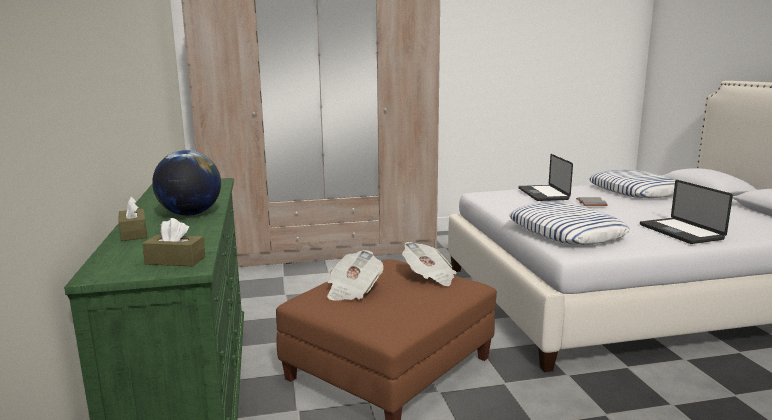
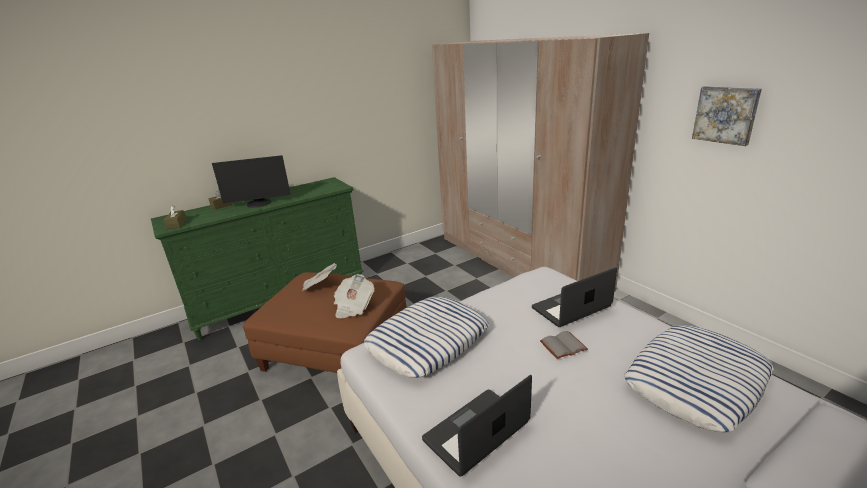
camera: 70 degrees right, 10 degrees up
(190, 214) = (258, 204): globe -> monitor
(482, 63) = (726, 114): none -> picture

